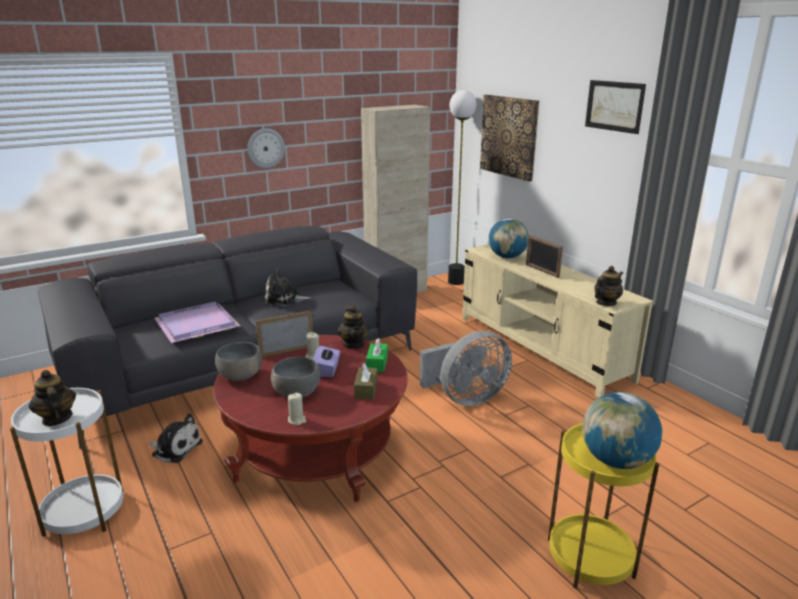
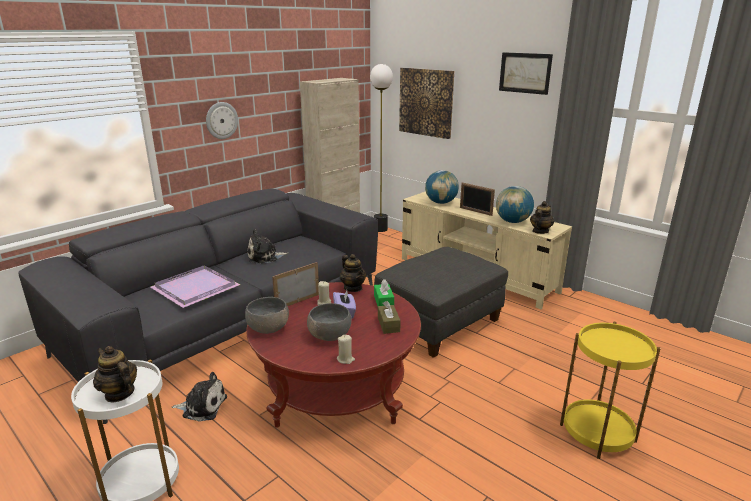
camera: 15 degrees left, 0 degrees up
(466, 398) = (439, 323): grey fan -> grey ottoman
(616, 460) = (625, 350): globe -> globe (512, 221)

